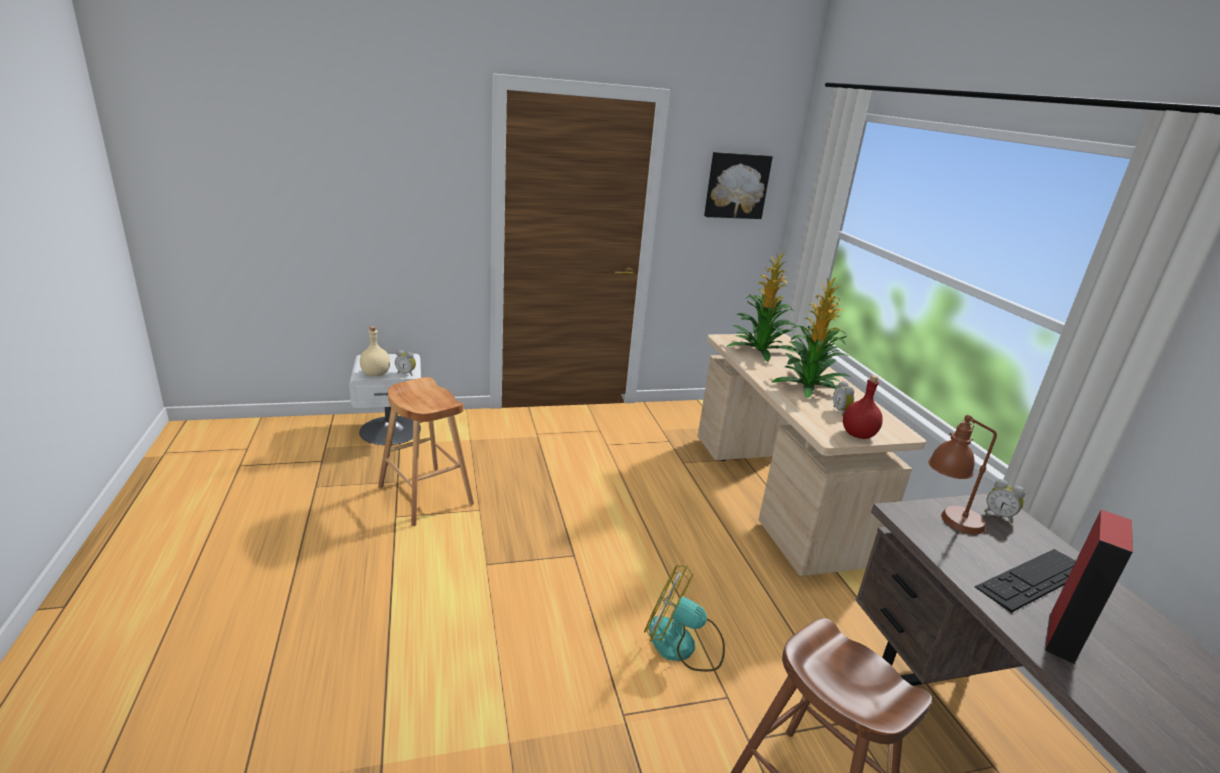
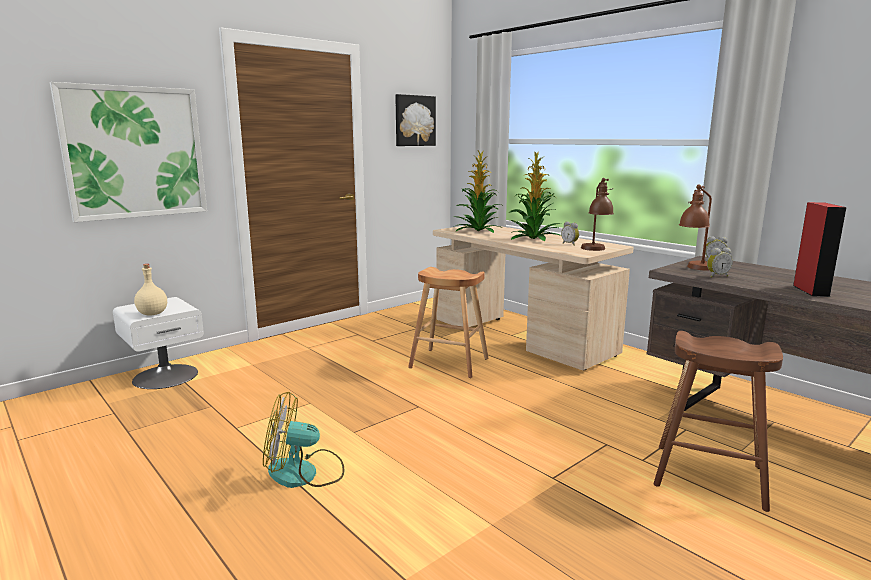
camera: 25 degrees left, 10 degrees down
(389, 207) = (135, 152): none -> picture
(406, 373) = (183, 308): alarm clock -> alarm clock (716, 276)
(426, 495) = (250, 407): brown stool -> brown stool (449, 363)
(683, 645) = (549, 428): fan -> fan (304, 473)
(858, 435) = (596, 250): red bottle -> brown table lamp
(1033, 579) = (766, 277): keyboard -> none

